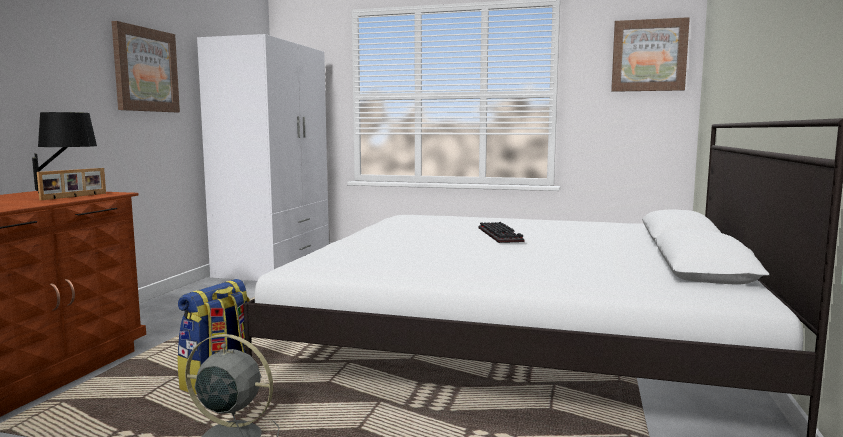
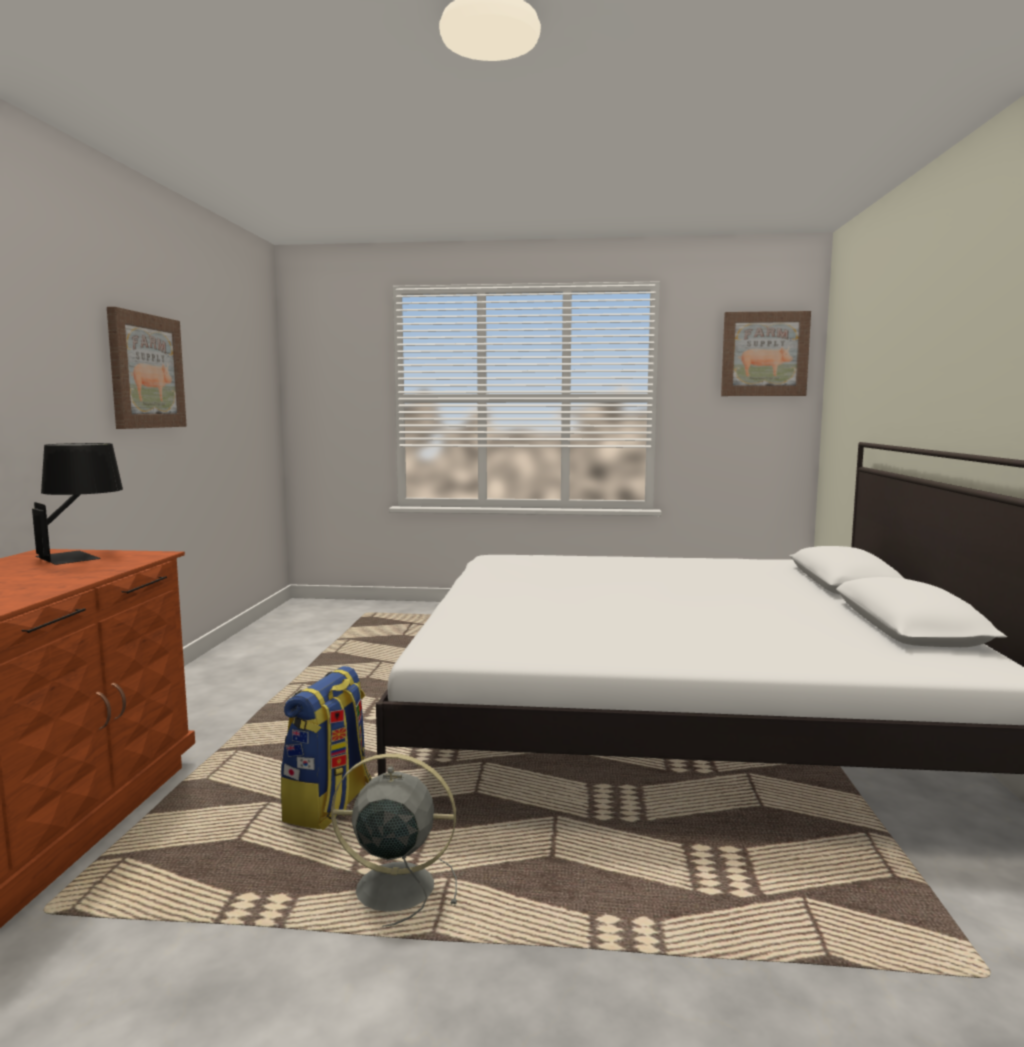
camera: 10 degrees left, 0 degrees up
(75, 196) = (106, 563): picture frame -> none
(275, 265) = (302, 622): white wardrobe -> none
(502, 235) = (644, 585): keyboard -> none

